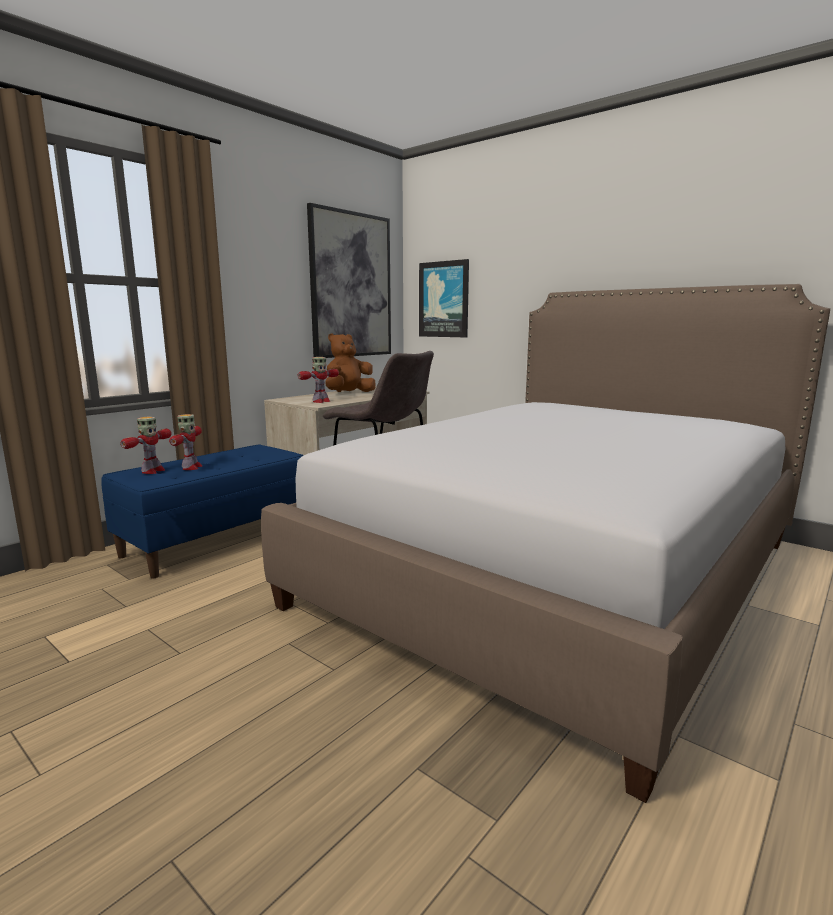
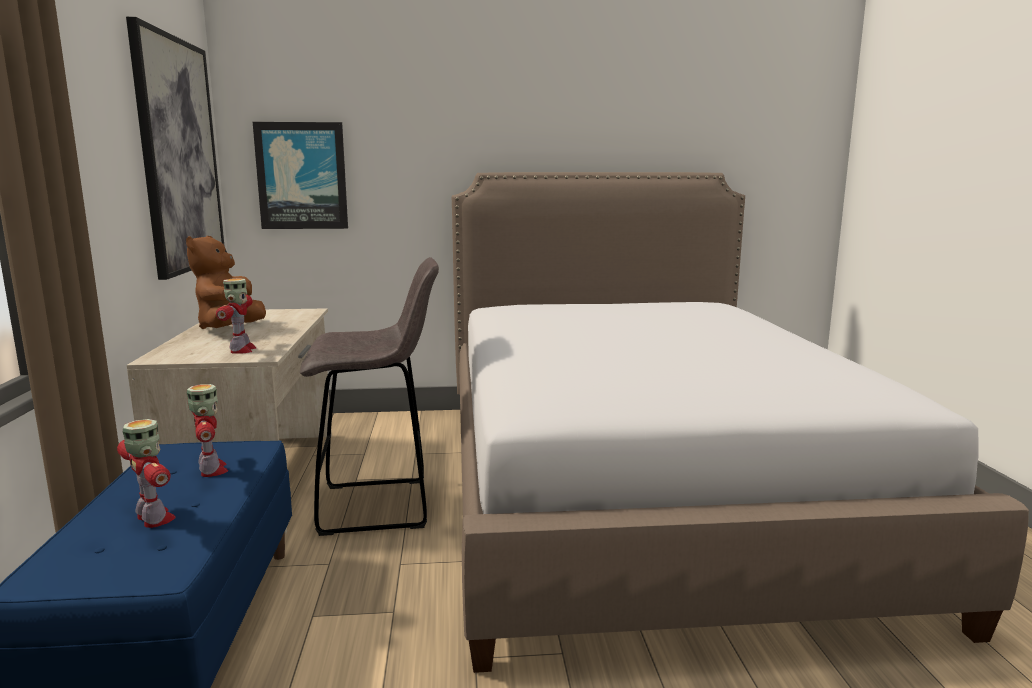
camera: 45 degrees left, 0 degrees up
(152, 471) = (92, 552): toy robot -> toy robot (211, 470)

